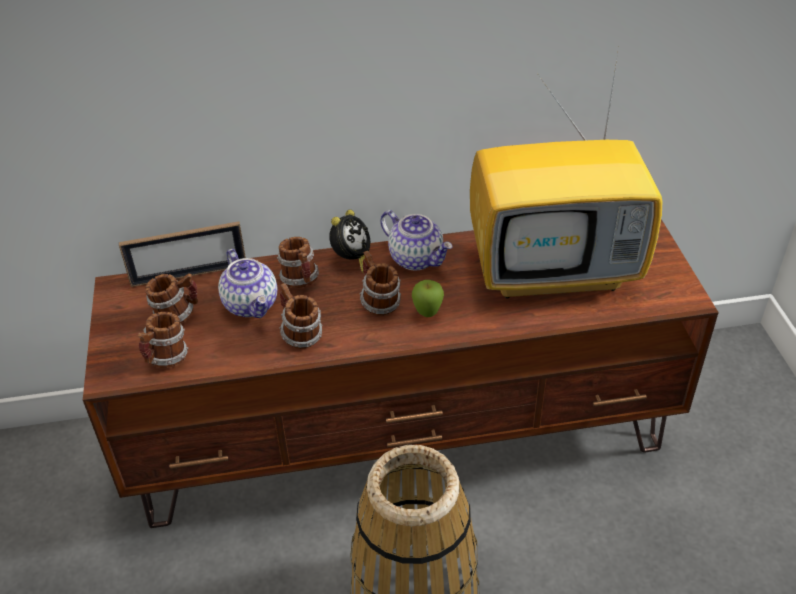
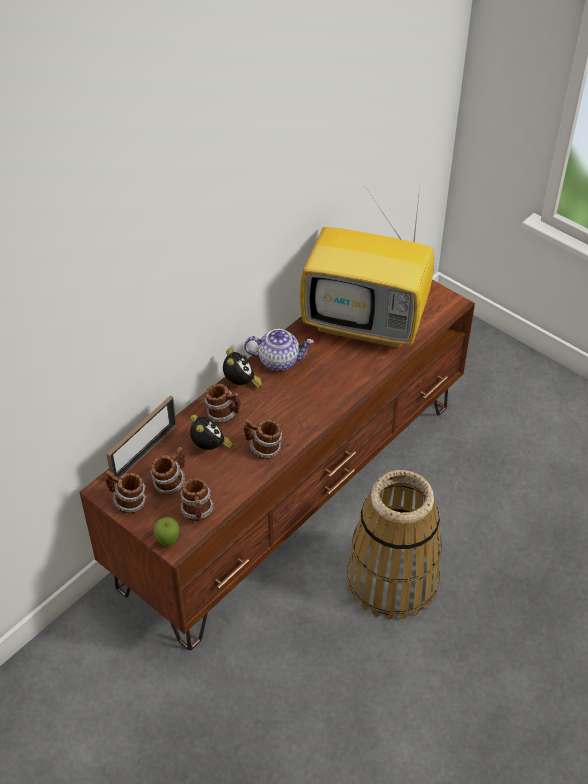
camera: 40 degrees left, 5 degrees up
(252, 304) = (210, 448): teapot -> alarm clock
(378, 303) = (287, 402): mug -> mug (128, 502)
(427, 314) = (323, 393): apple -> apple (168, 542)
(556, 270) = (367, 323): television -> television turned 60 degrees clockwise

